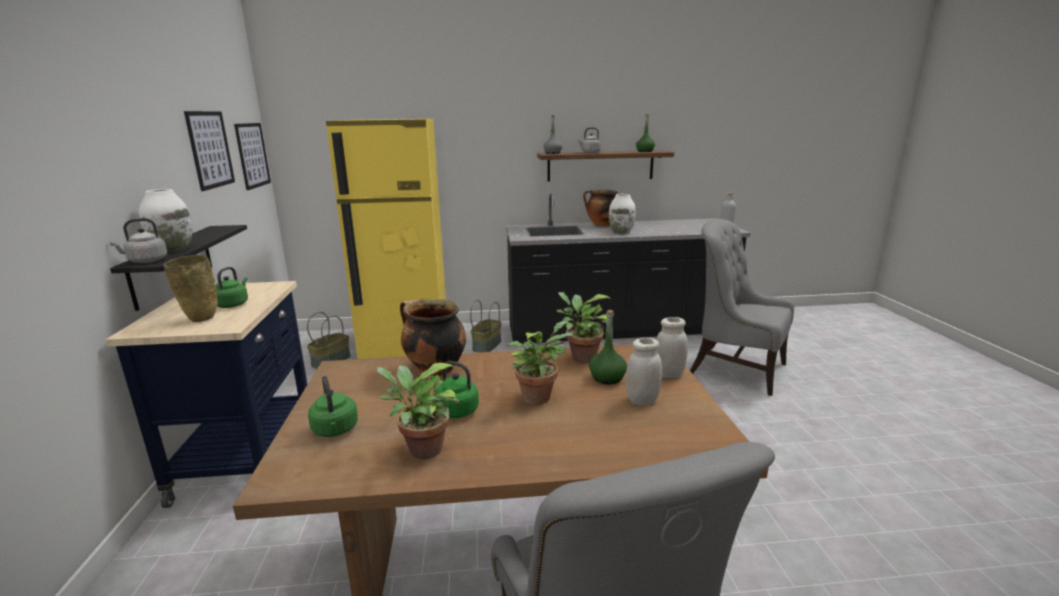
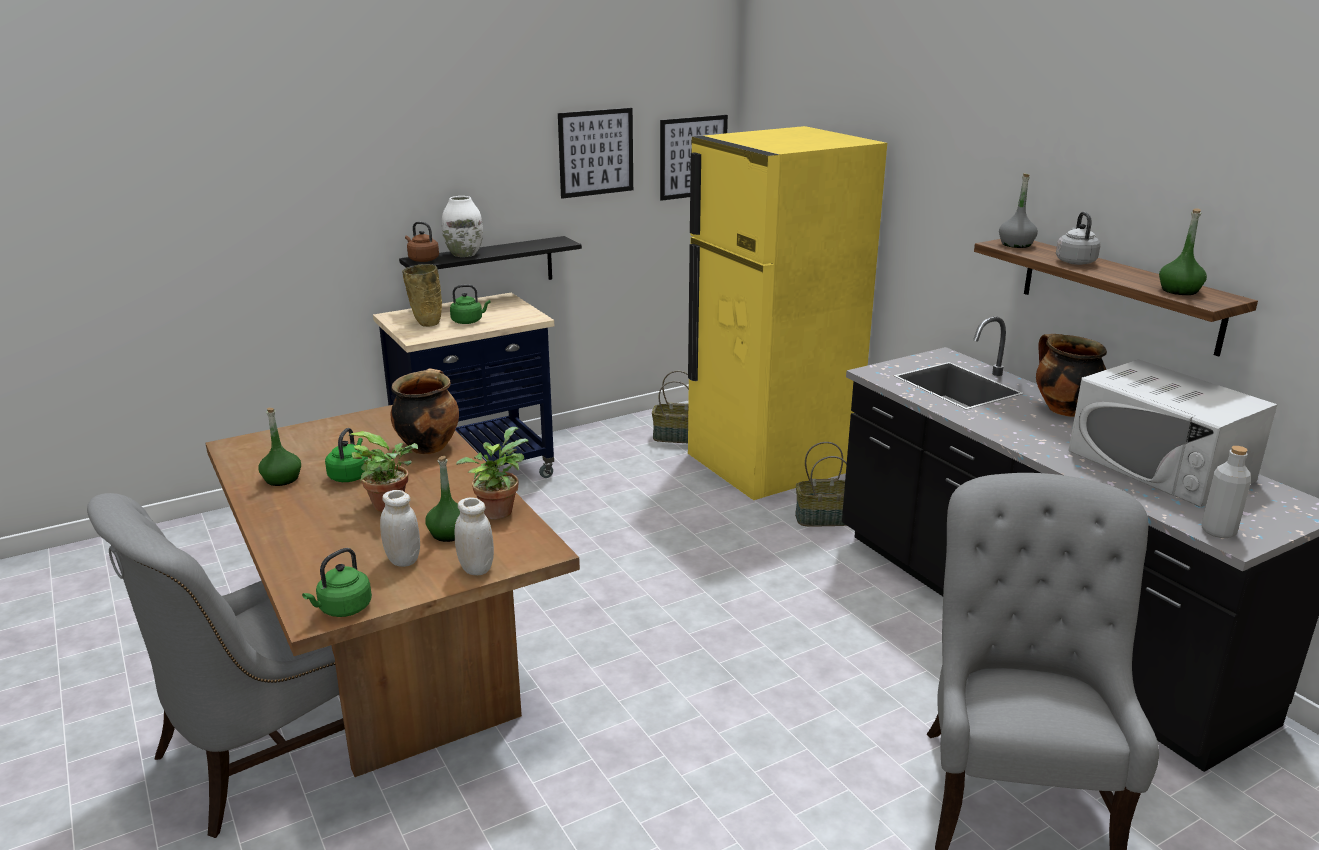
camera: 65 degrees right, 5 degrees up
(145, 261) = (422, 259): grey kettle -> brown kettle
(335, 430) = (303, 441): green kettle -> green kettle (343, 609)
(421, 449) = (282, 479): potted plant -> green bottle
(620, 232) = (1029, 433): white vase -> none
(666, 225) = (1160, 466): none -> white microwave

